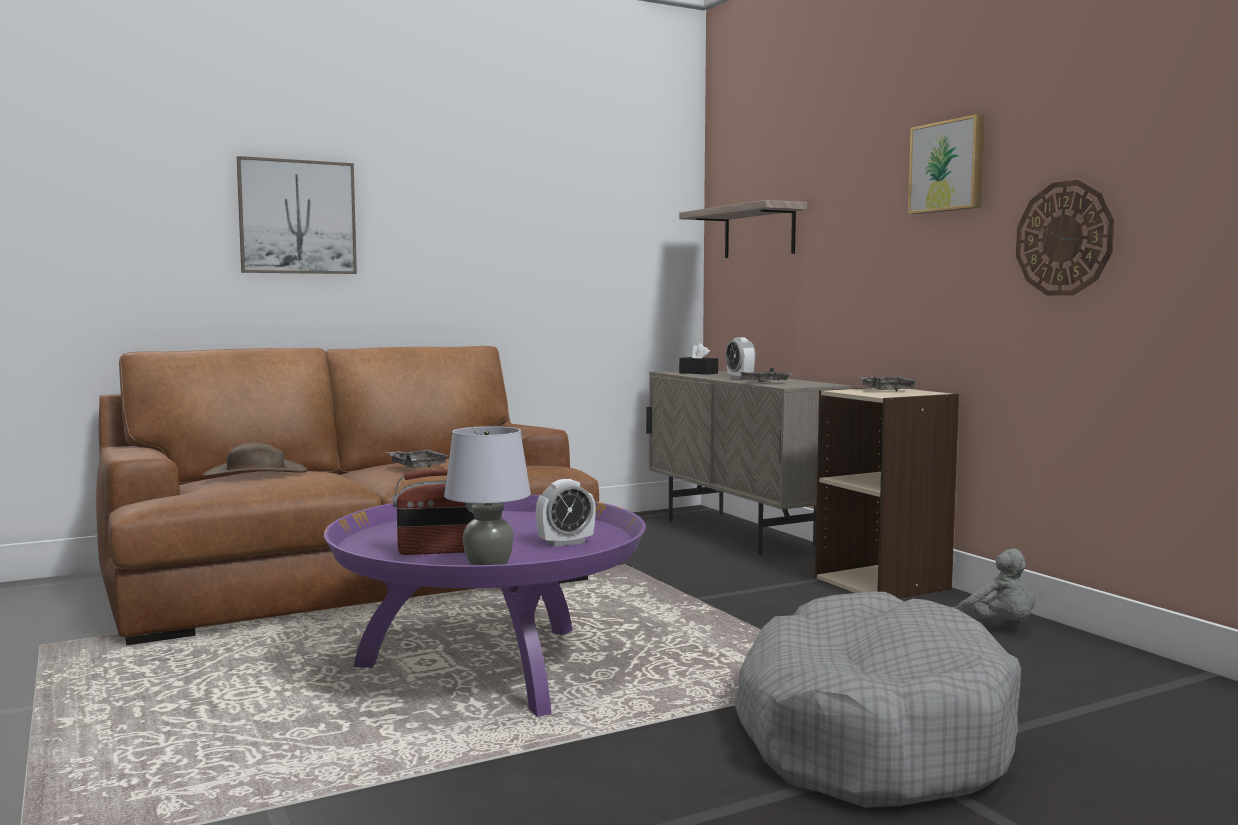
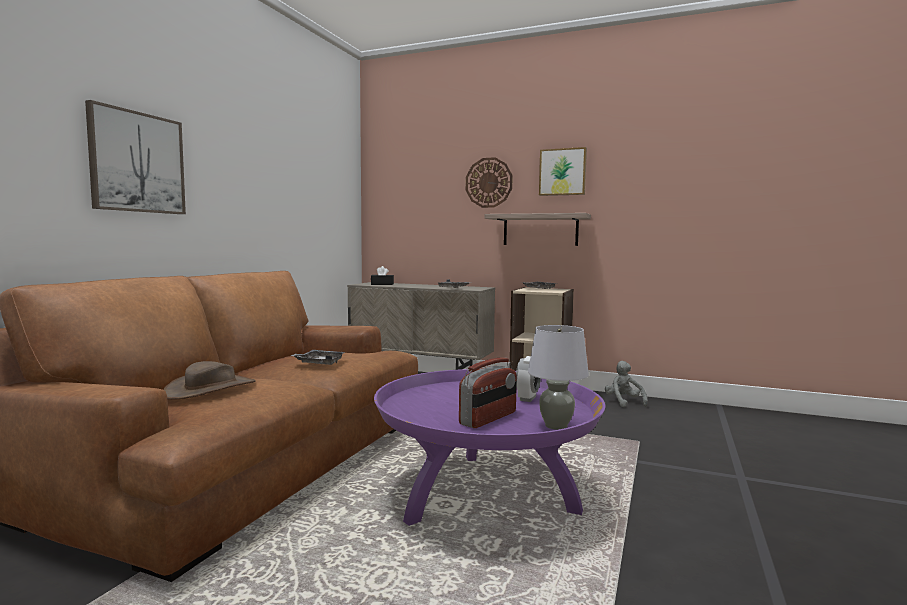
camera: 40 degrees left, 0 degrees up
(740, 378) = (424, 286): alarm clock -> none
(759, 232) = (414, 200): shelf -> shelf (540, 230)
(871, 735) = (706, 468): grey dog bed -> none
(998, 626) = (624, 402): grey plush toy -> grey plush toy turned 120 degrees counterclockwise
(1064, 238) = (637, 212): wall clock -> wall clock (489, 182)

